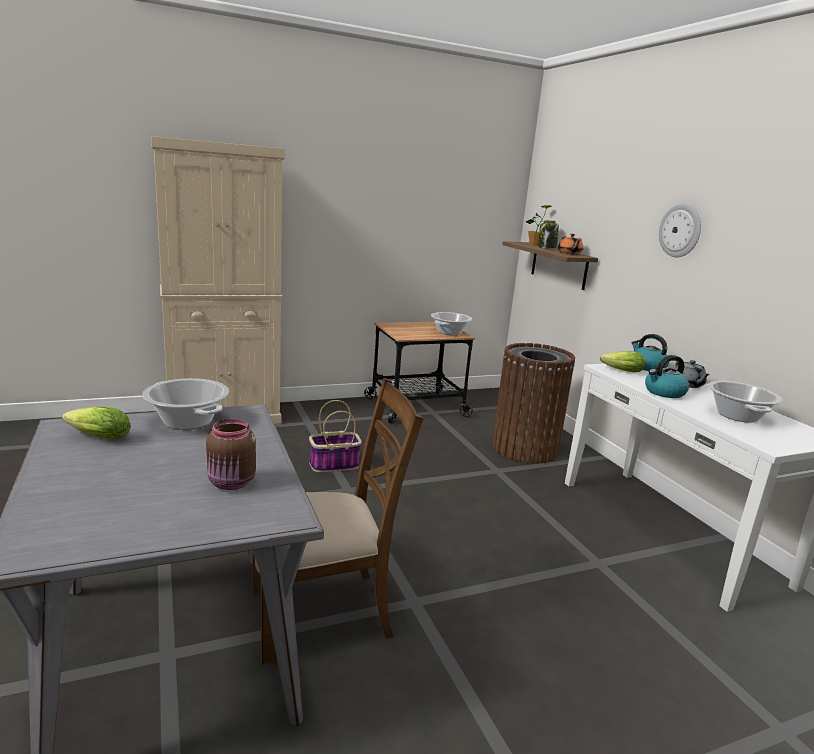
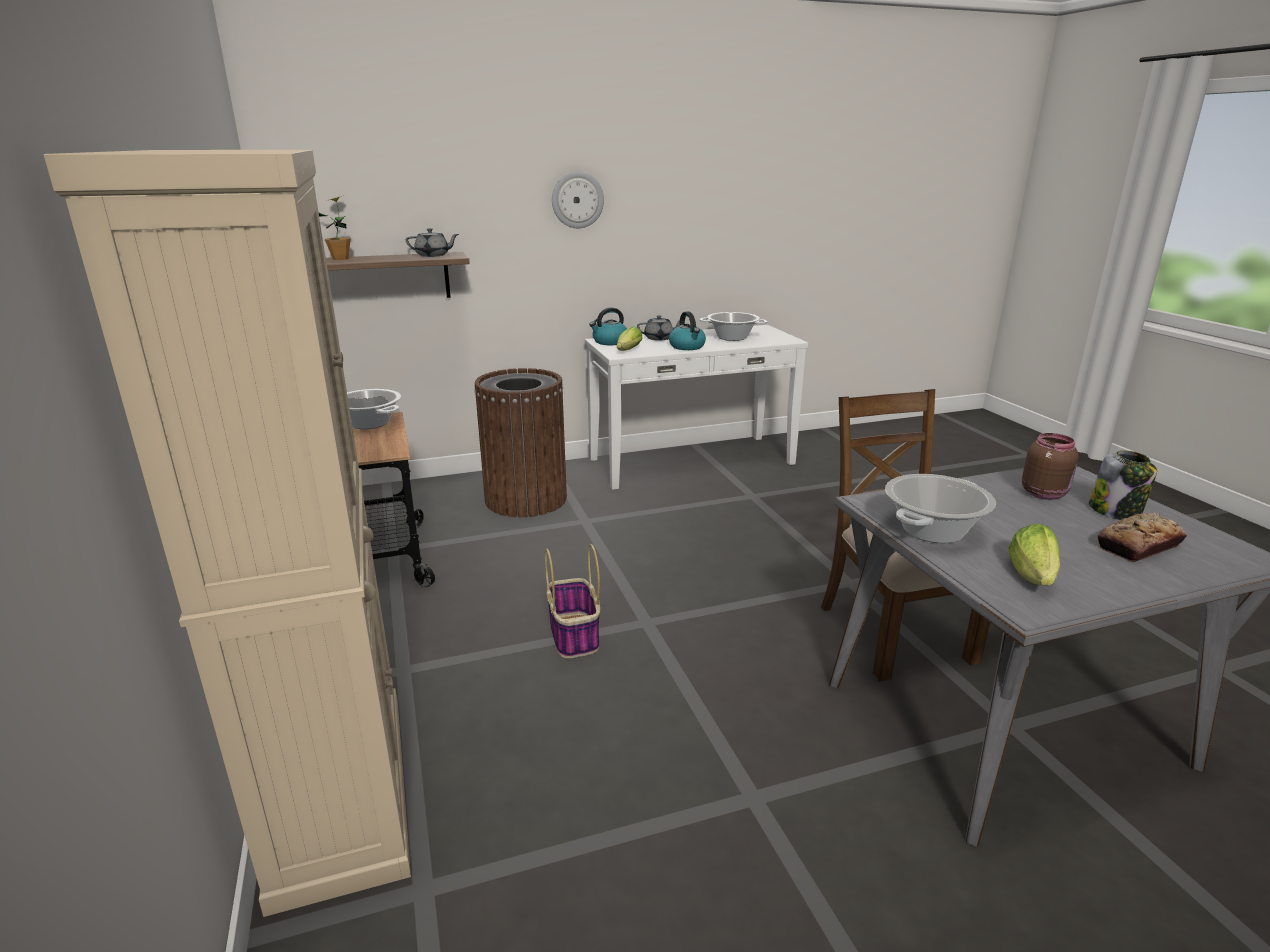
camera: 85 degrees left, 5 degrees up
(100, 495) = (1138, 546): none -> bread
(547, 248) = (374, 257): jar -> jar (1115, 511)
(569, 253) = (433, 255): orange teapot -> grey teapot

